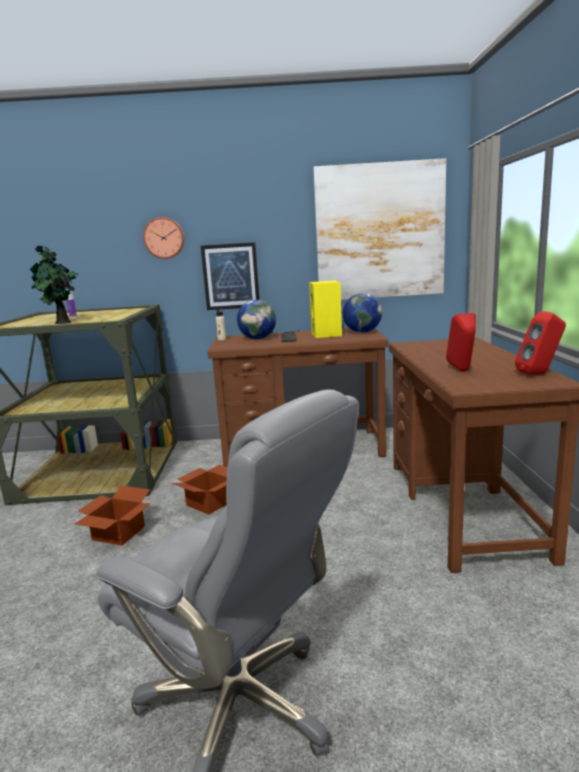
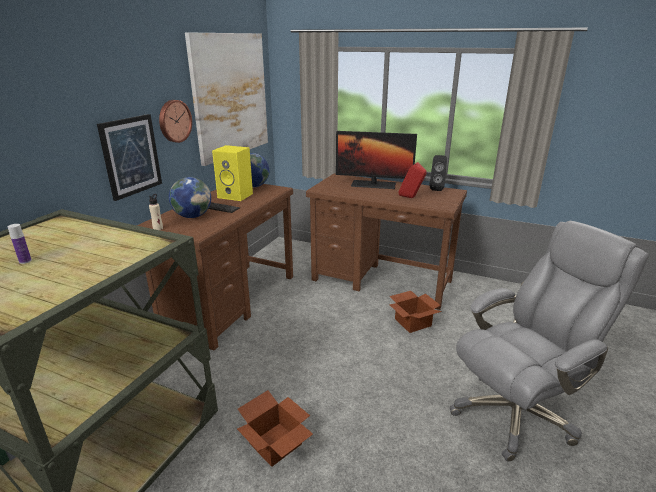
camera: 65 degrees left, 10 degrees up
(61, 323) = (88, 270): potted plant -> none
(164, 238) = (52, 118): wall clock -> wall clock (174, 121)
(211, 502) = (275, 373): cardboard box -> cardboard box (412, 322)
(474, 353) = (373, 185): none -> monitor
(540, 374) = (436, 189): red speaker -> black speaker

